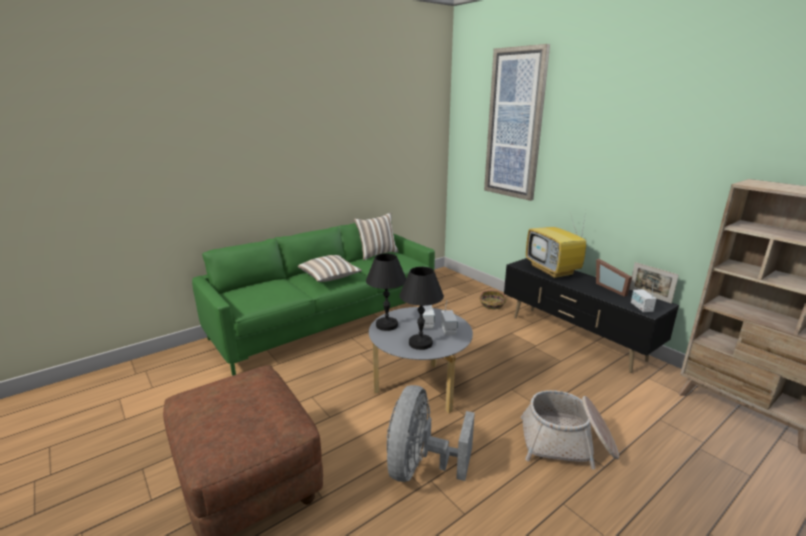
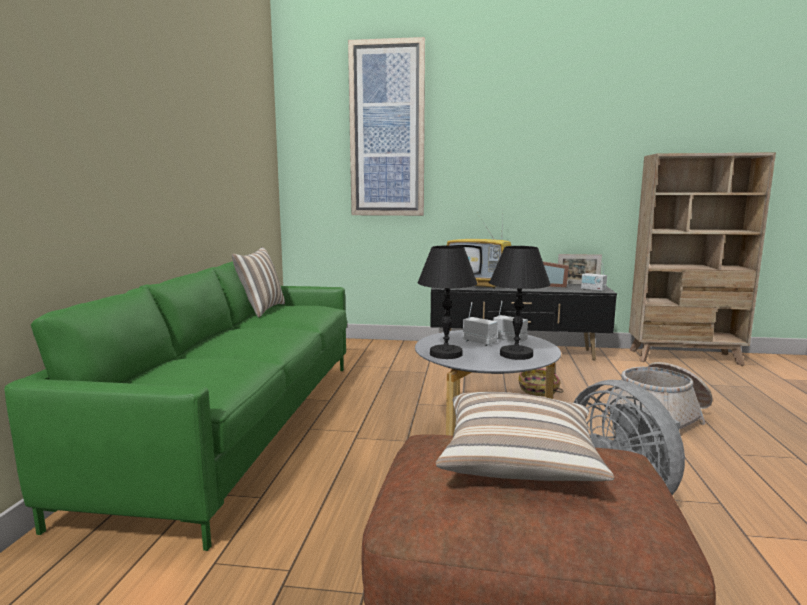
camera: 45 degrees left, 10 degrees down
(330, 277) = (259, 338): pillow -> pillow (519, 463)
(492, 305) = (404, 351): basket -> basket (539, 390)

